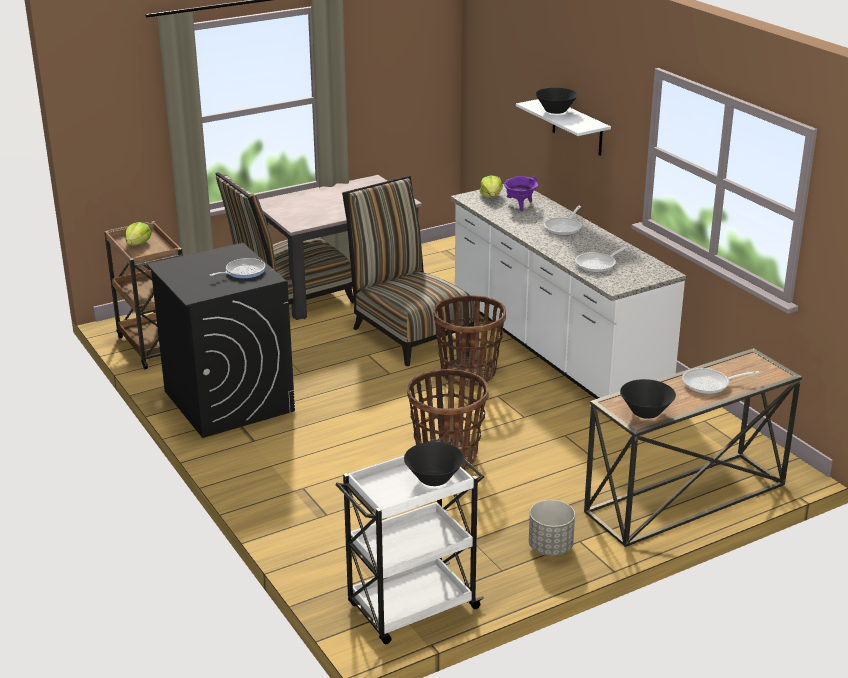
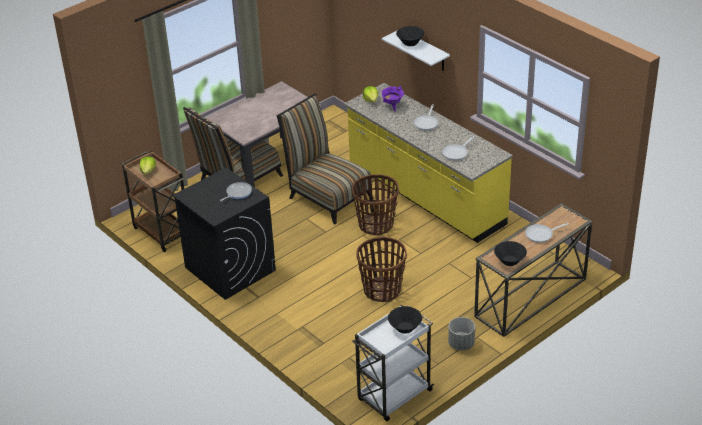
camera: 10 degrees left, 10 degrees up
(554, 349) = (425, 196): white counter -> yellow counter

